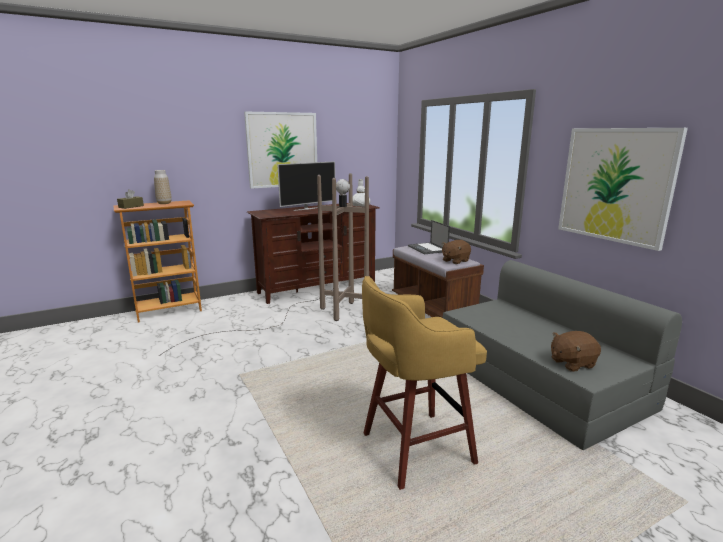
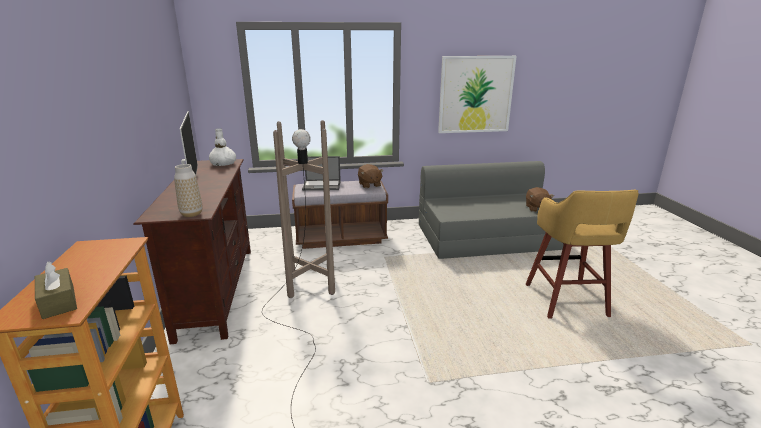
camera: 70 degrees left, 5 degrees up
(164, 203) = (77, 264): vase -> vase (191, 214)
(282, 150) = (129, 105): picture -> none

